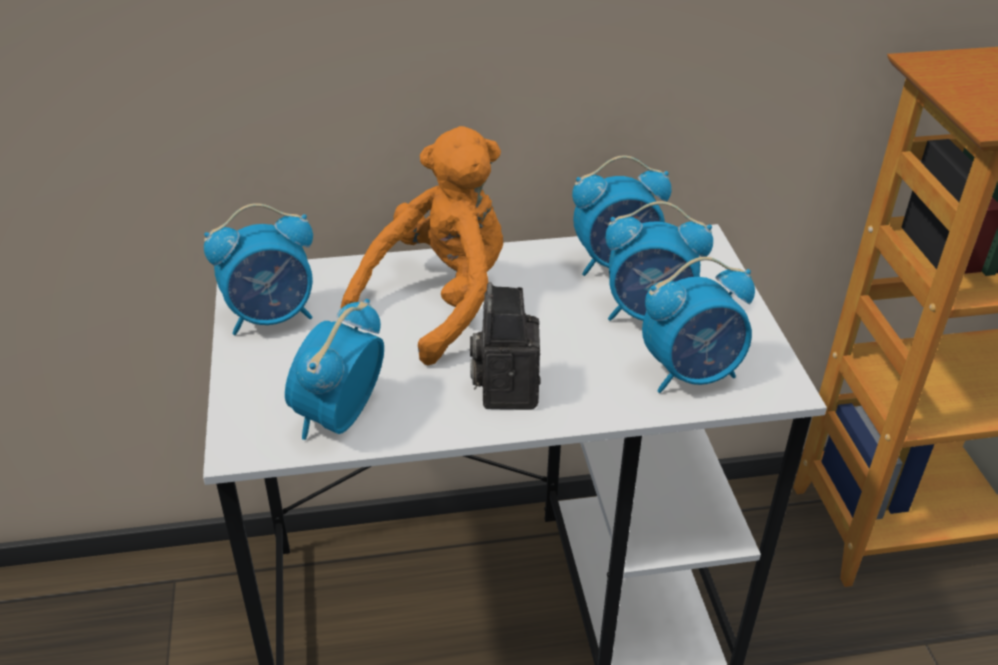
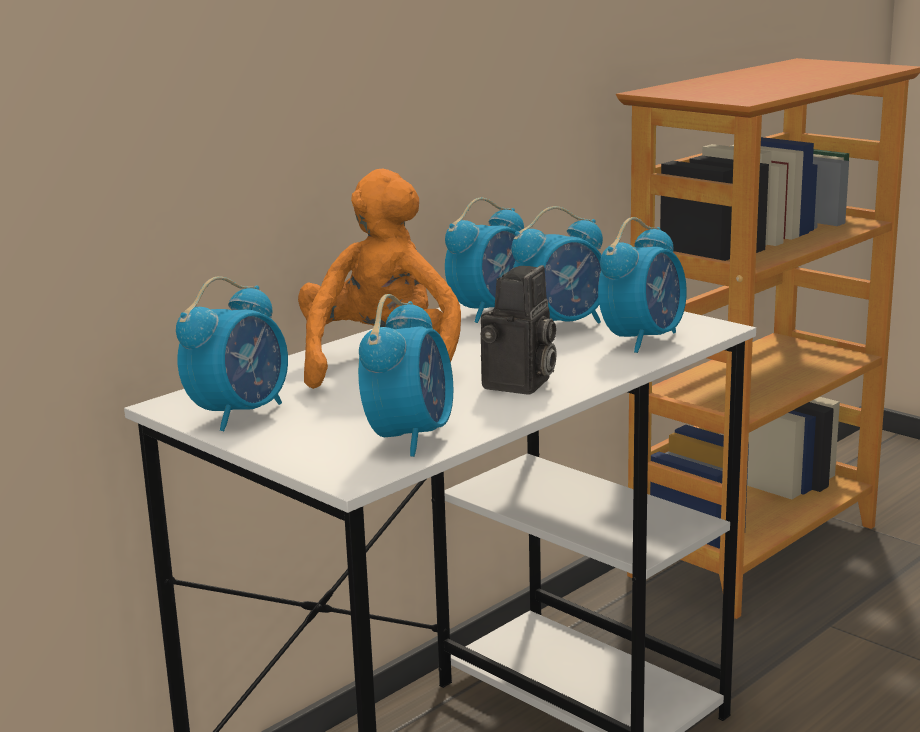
camera: 35 degrees left, 20 degrees down
(339, 418) = (410, 437): alarm clock -> alarm clock turned 150 degrees counterclockwise
(505, 388) = (519, 385): camera -> camera turned 120 degrees counterclockwise

